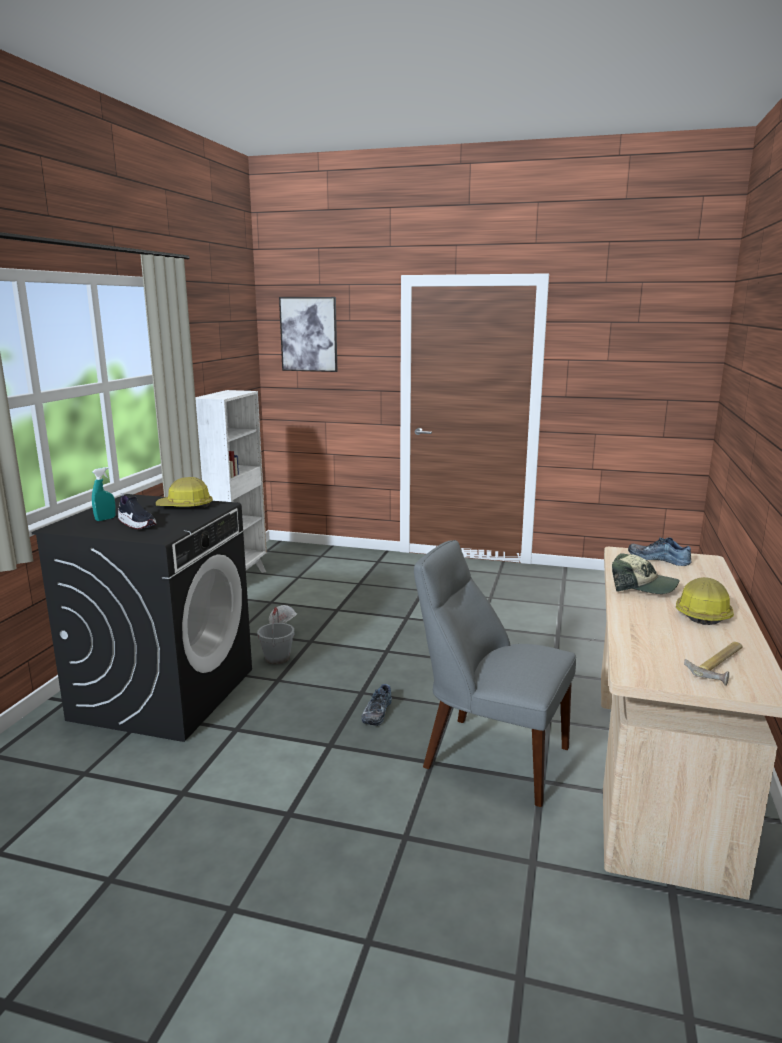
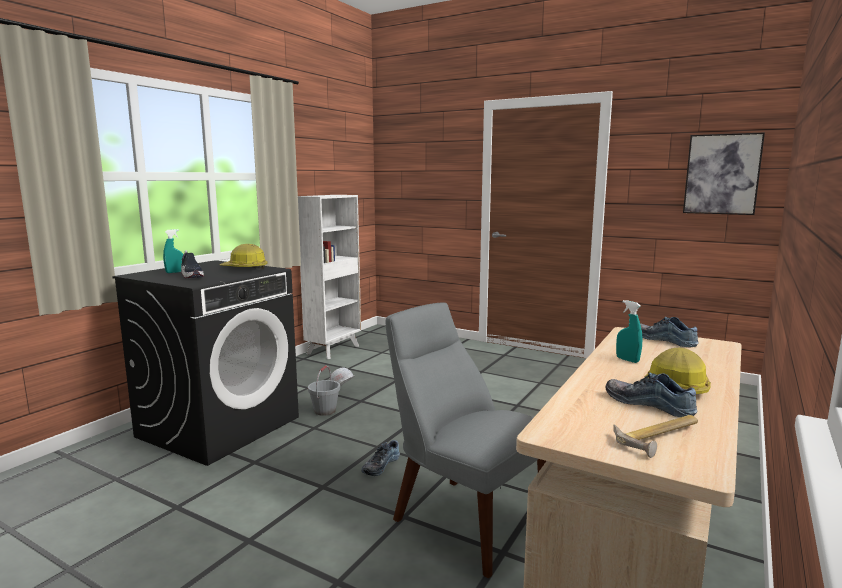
camera: 15 degrees right, 5 degrees down
(309, 334) = (411, 154): picture -> picture (722, 174)
(642, 586) = (627, 360): cap -> turquoise spray bottle
(691, 632) = (650, 403): none -> shoe

